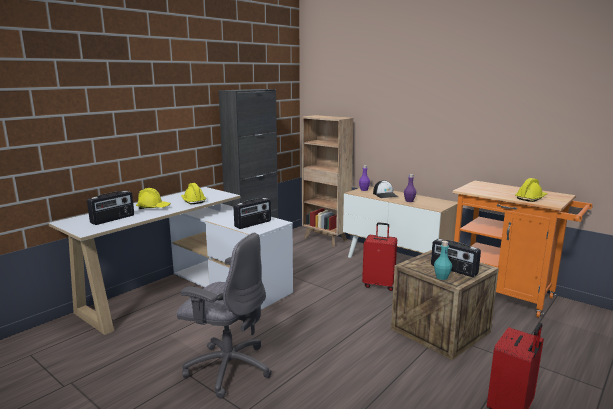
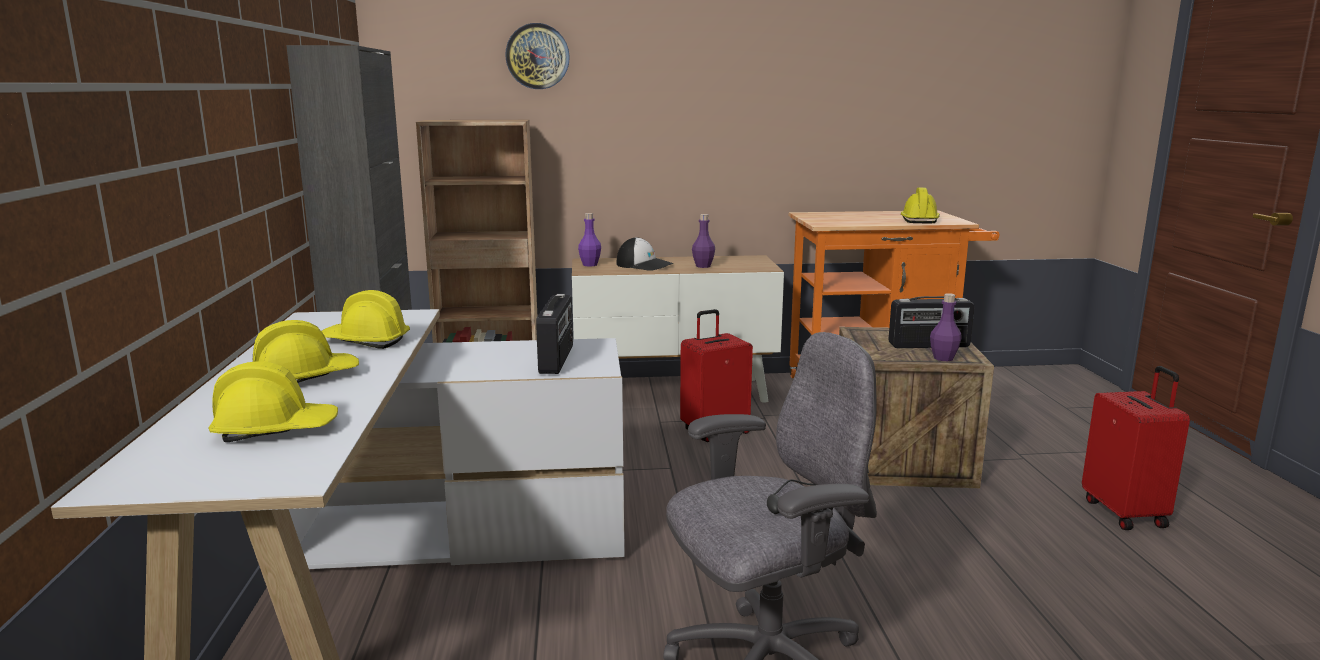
camera: 45 degrees left, 0 degrees up
(113, 219) = (276, 430): radio -> yellow hard hat
(361, 88) = (537, 56): none -> wall clock
(441, 277) = (943, 358): turquoise bottle -> purple bottle

